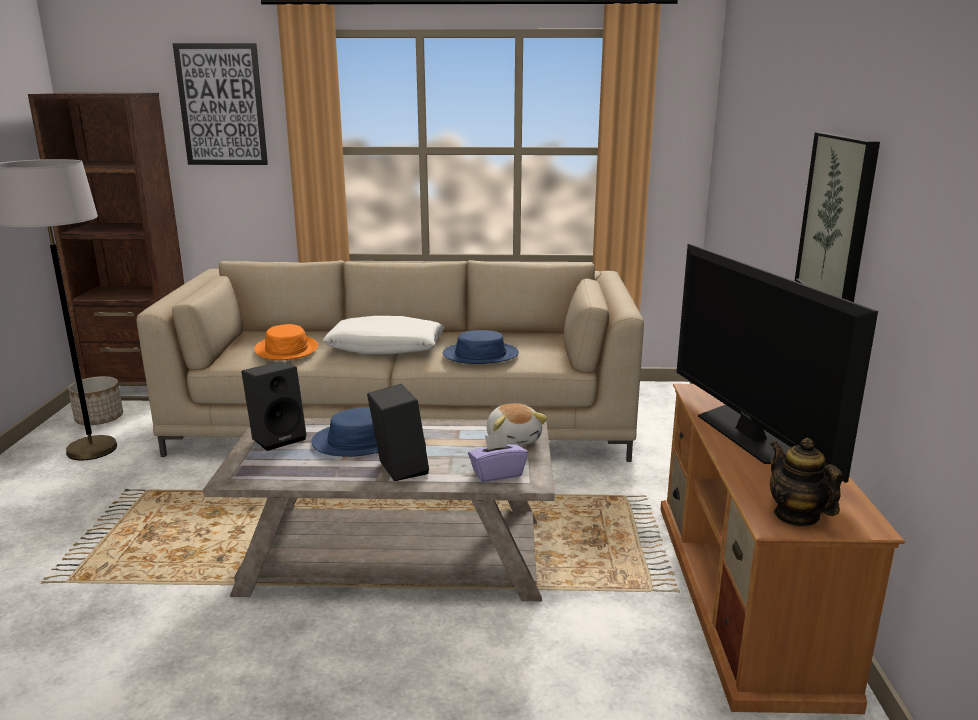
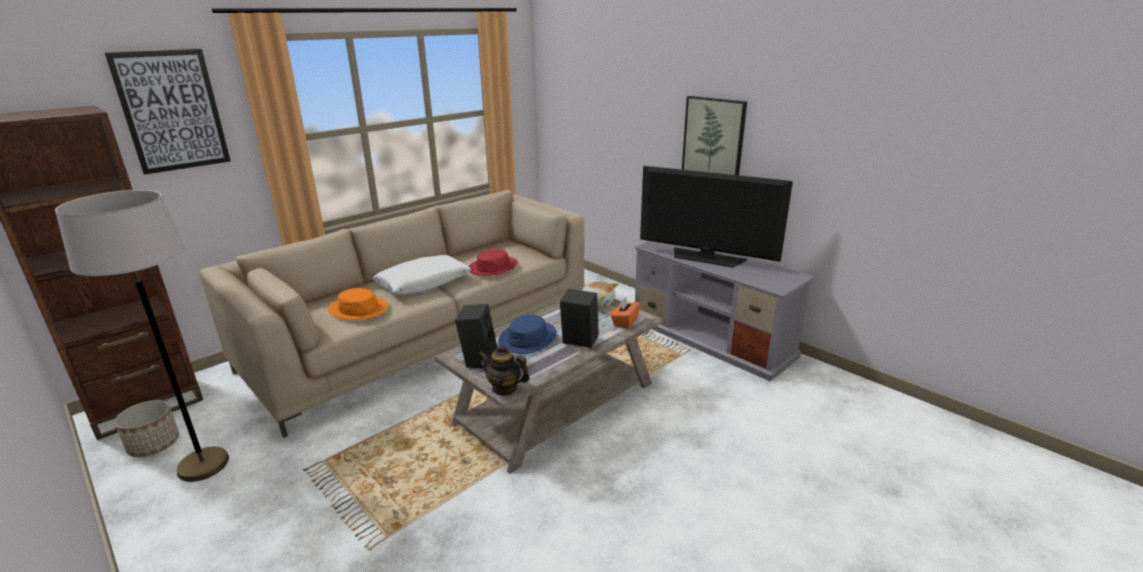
camera: 45 degrees left, 5 degrees up
(480, 354) = (493, 267): blue hat -> red hat
(497, 474) = (625, 322): purple tissue box -> orange tissue box
(746, 594) = (711, 337): brown tv stand -> grey tv stand
(796, 516) = (777, 282): teapot -> teapot (504, 388)

